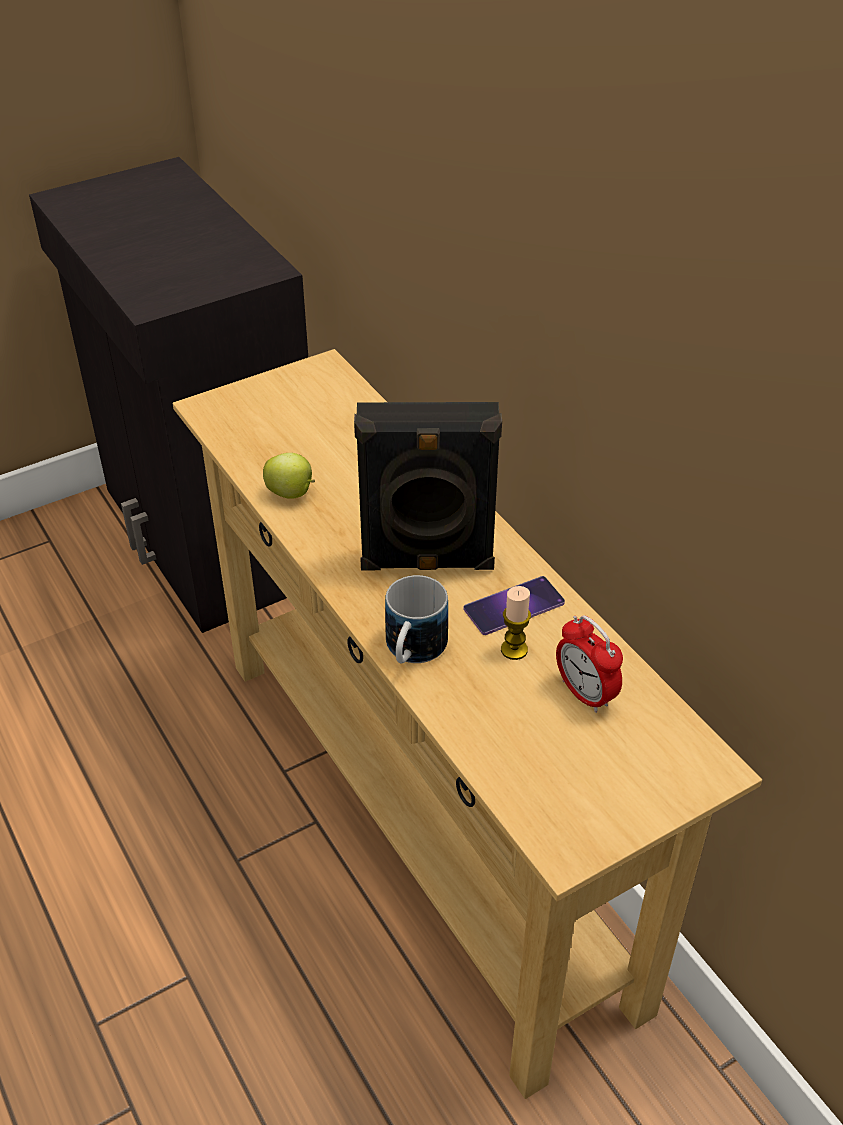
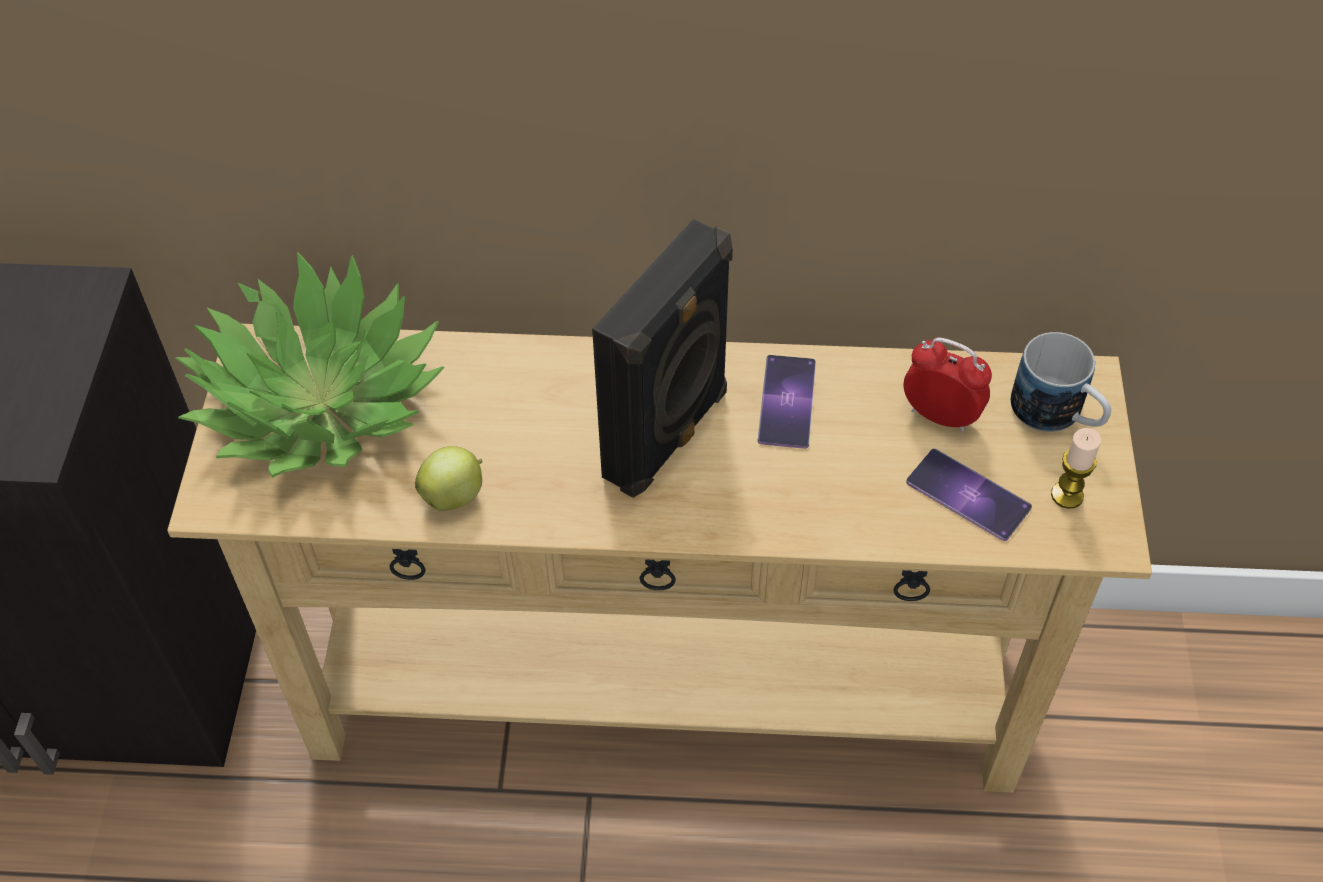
camera: 55 degrees left, 10 degrees up
(310, 408) = (318, 401): none -> potted plant
(412, 652) = (787, 518): mug -> mug (1057, 416)
(514, 649) = (845, 435): candle -> candle (1067, 495)
(525, 743) = (968, 495): none -> phone
(585, 694) = (940, 416): alarm clock -> alarm clock turned 150 degrees counterclockwise

